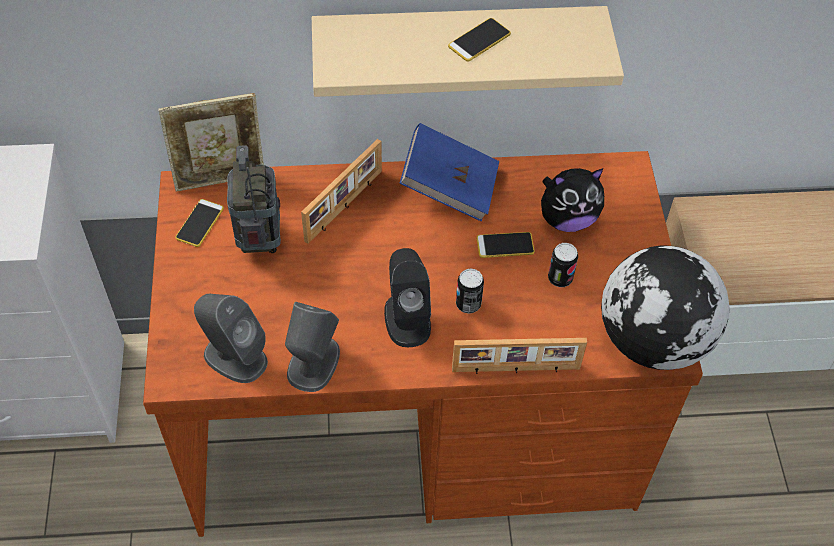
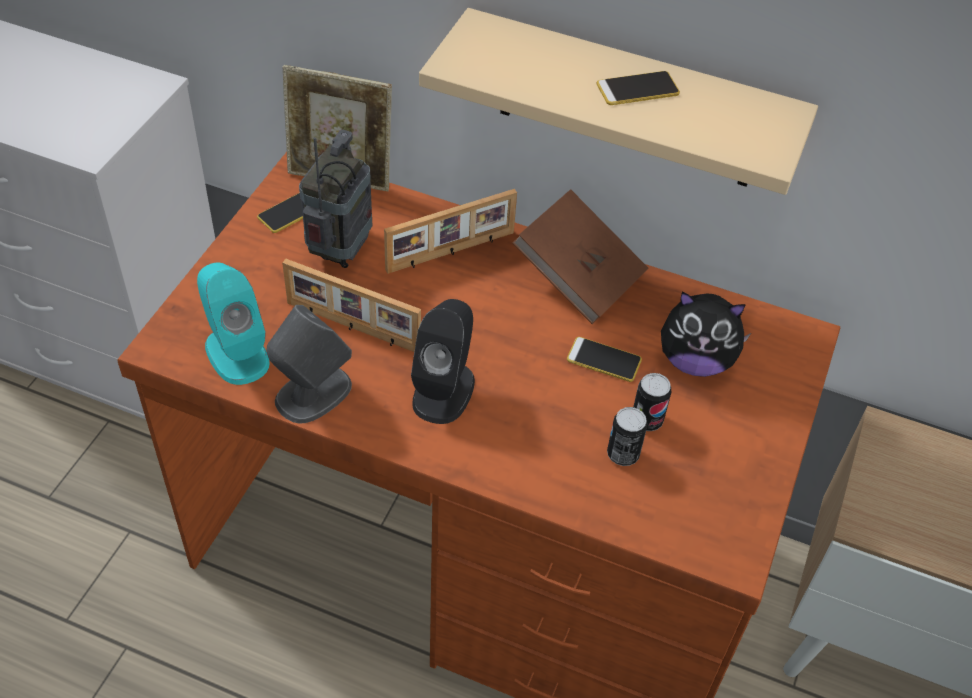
camera: 25 degrees right, 5 degrees down
(234, 357) = (236, 353): grey speaker -> turquoise speaker
(449, 187) = (578, 276): blue book -> brown book
(468, 304) = (522, 404): can -> can (623, 454)
(516, 370) = (531, 496): picture frame -> picture frame (352, 327)
(653, 341) = (718, 536): globe -> none

